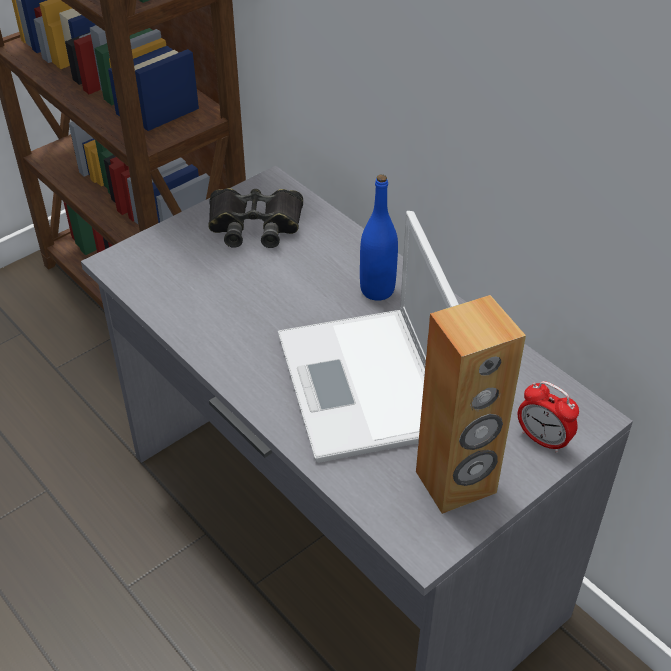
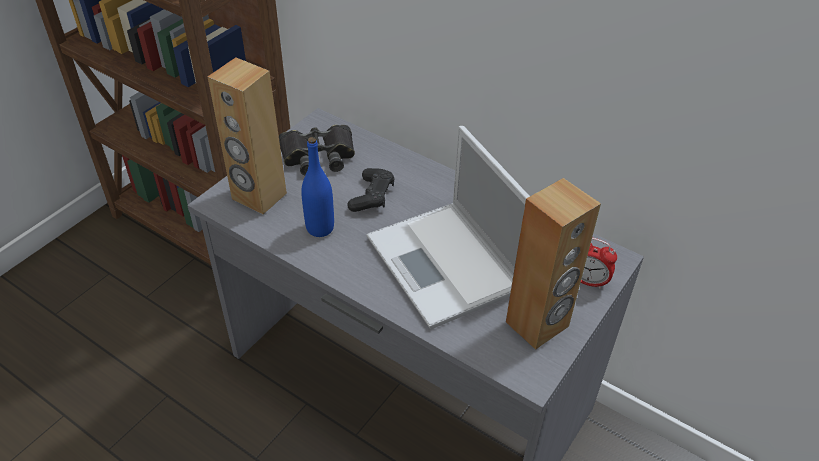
camera: 15 degrees left, 0 degrees up
(166, 264) = (258, 196): none -> brown speaker
(303, 285) = (372, 196): none -> black game controller
(377, 290) = (429, 191): blue bottle -> blue bottle (320, 228)

